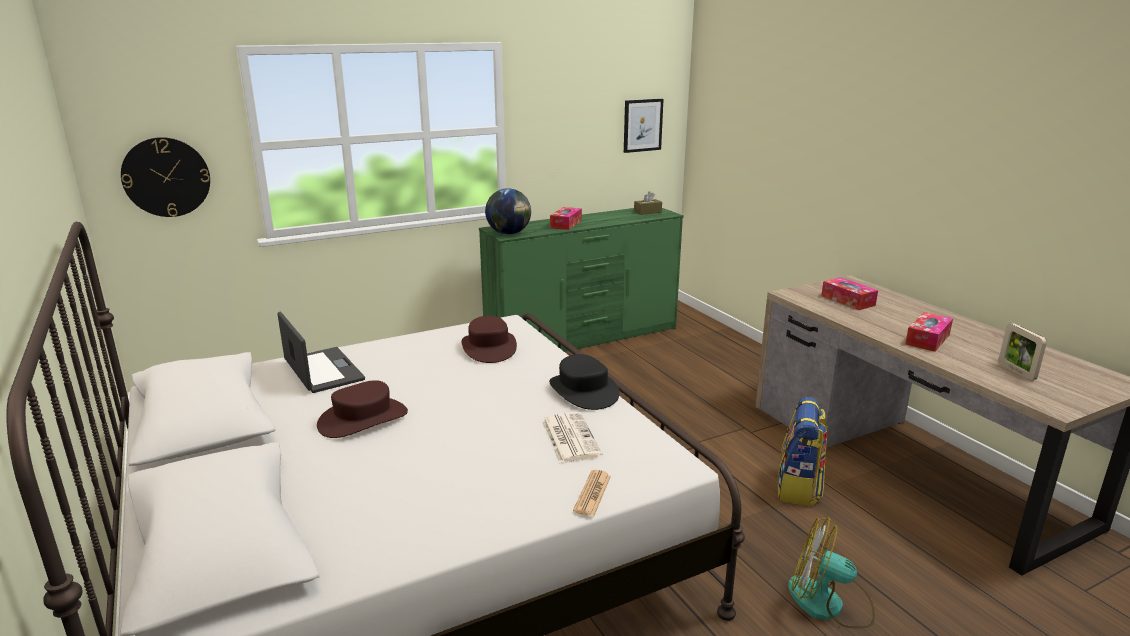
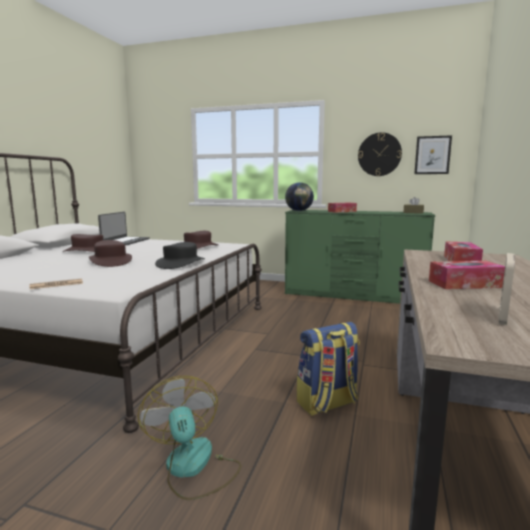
camera: 45 degrees right, 10 degrees down
(166, 177) = (159, 168): wall clock -> wall clock (379, 154)
(485, 424) = (111, 261): none -> brown hat
(569, 438) = (118, 271): newspaper -> none

